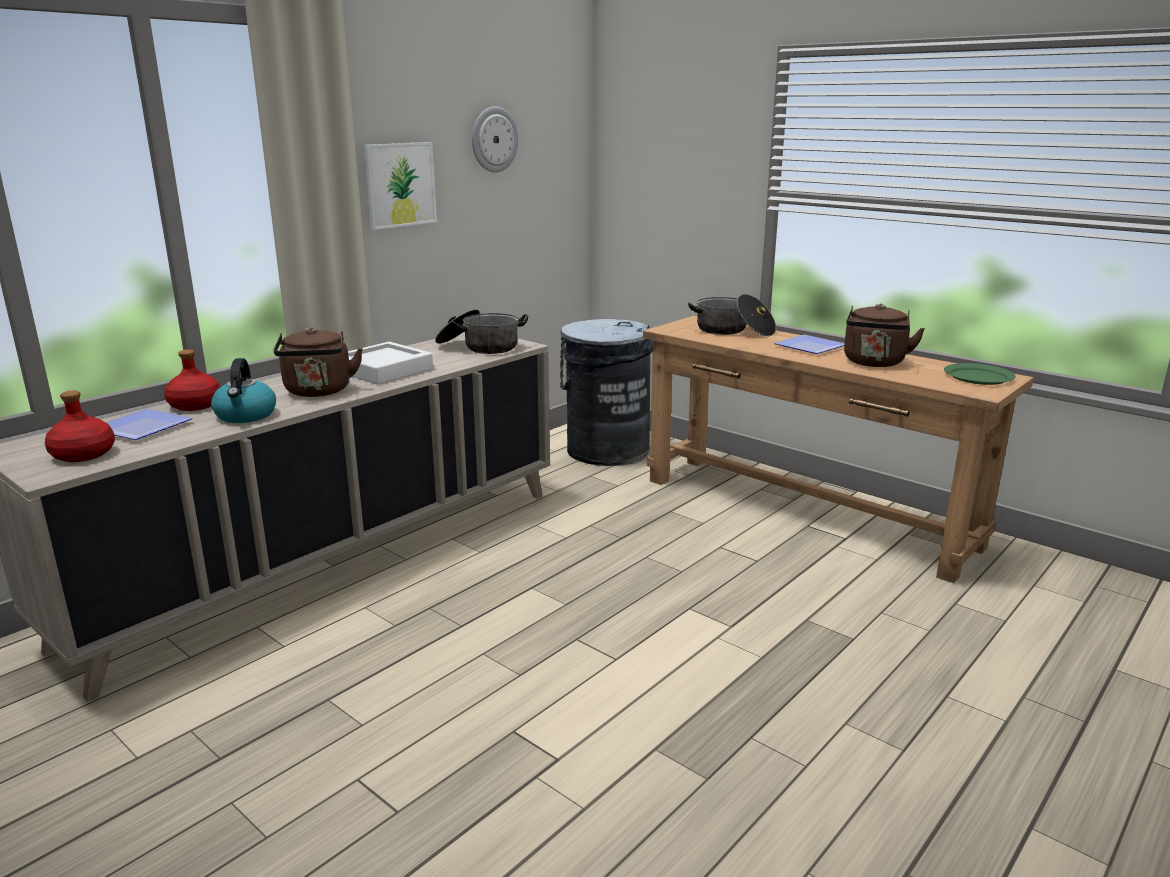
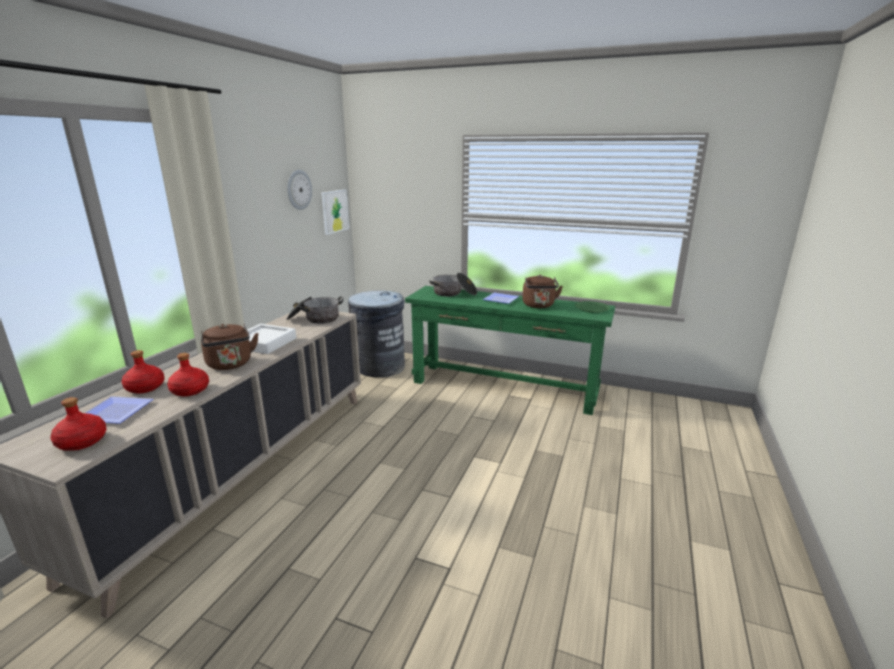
camera: 20 degrees left, 0 degrees up
(246, 415) = (190, 390): kettle -> red bottle
(400, 185) = (249, 222): picture -> picture (334, 211)
(804, 512) = (503, 387): brown console table -> green console table

